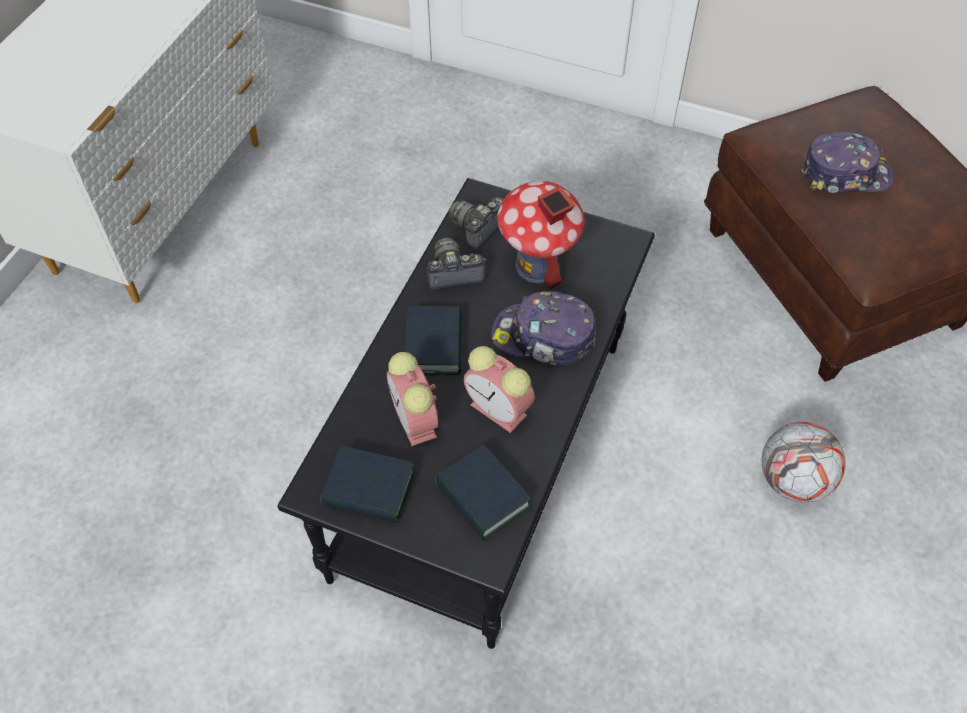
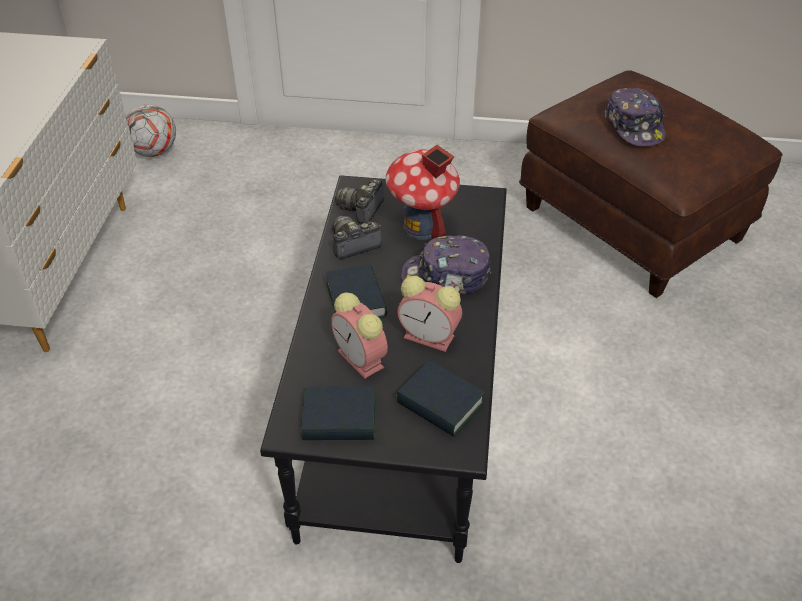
camera: 15 degrees left, 10 degrees down
(793, 481) = (660, 375): football -> football (154, 152)
(845, 174) = (634, 126): cap -> cap turned 90 degrees clockwise

